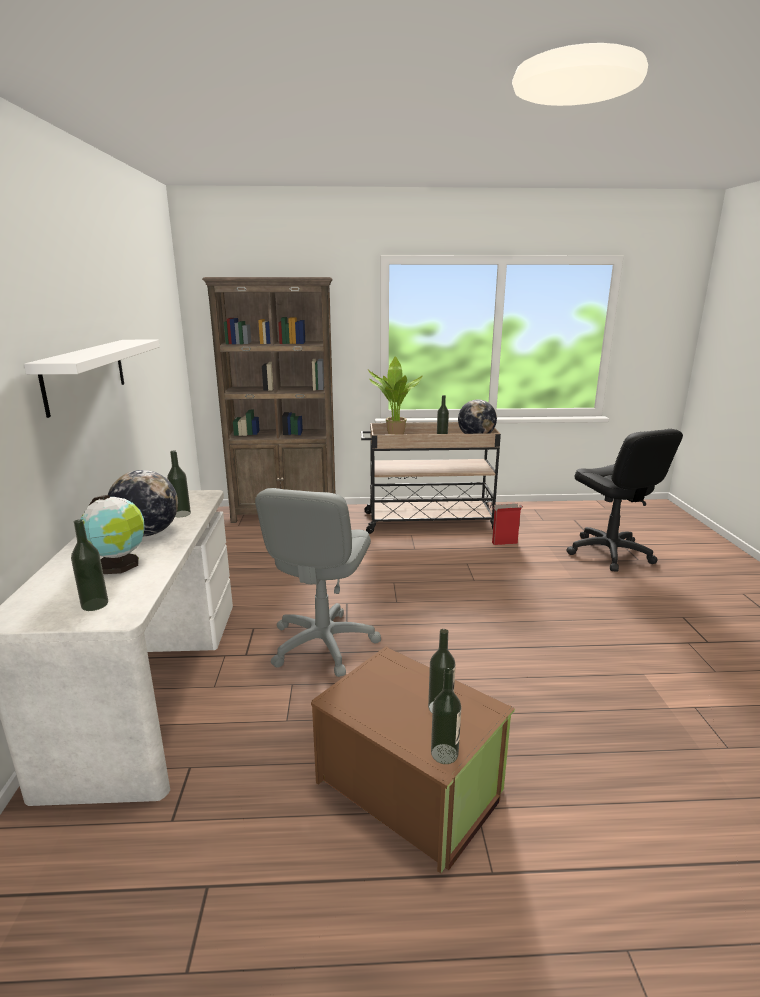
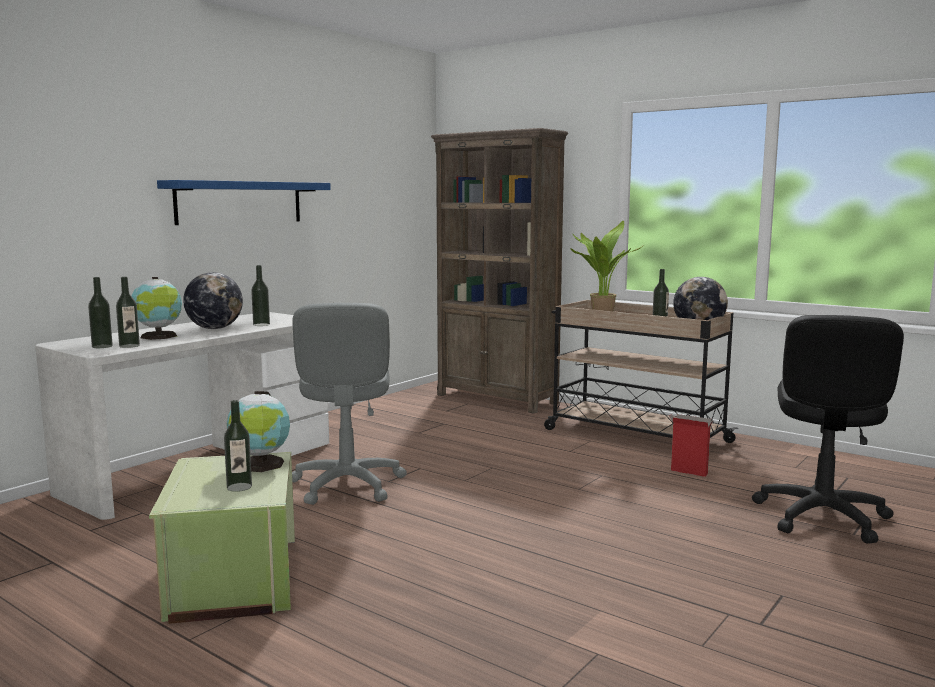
camera: 40 degrees right, 10 degrees down
(86, 374) = (240, 202): white shelf -> blue shelf
(322, 644) = (347, 485): grey office chair -> grey office chair turned 60 degrees counterclockwise
(400, 674) = (261, 465): none -> globe
(408, 789) = (231, 578): brown storage box -> green storage box
(444, 754) = (184, 503): bottle -> bottle (129, 346)

